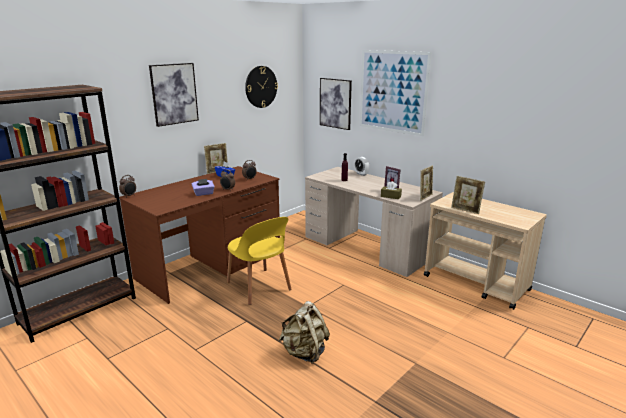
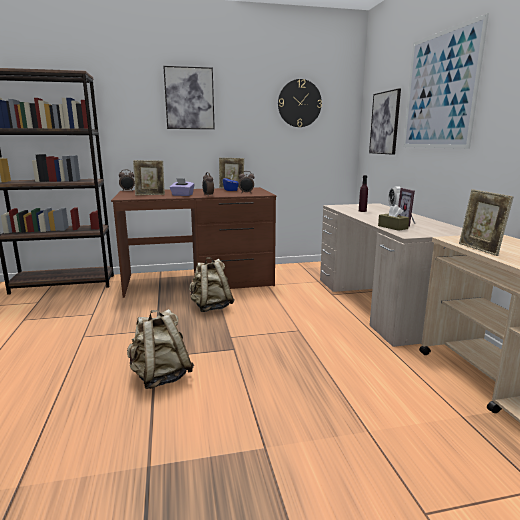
camera: 35 degrees right, 5 degrees down
(259, 287) = (211, 307): yellow chair -> beige backpack
(425, 197) = (443, 234): picture frame -> picture frame (150, 195)

